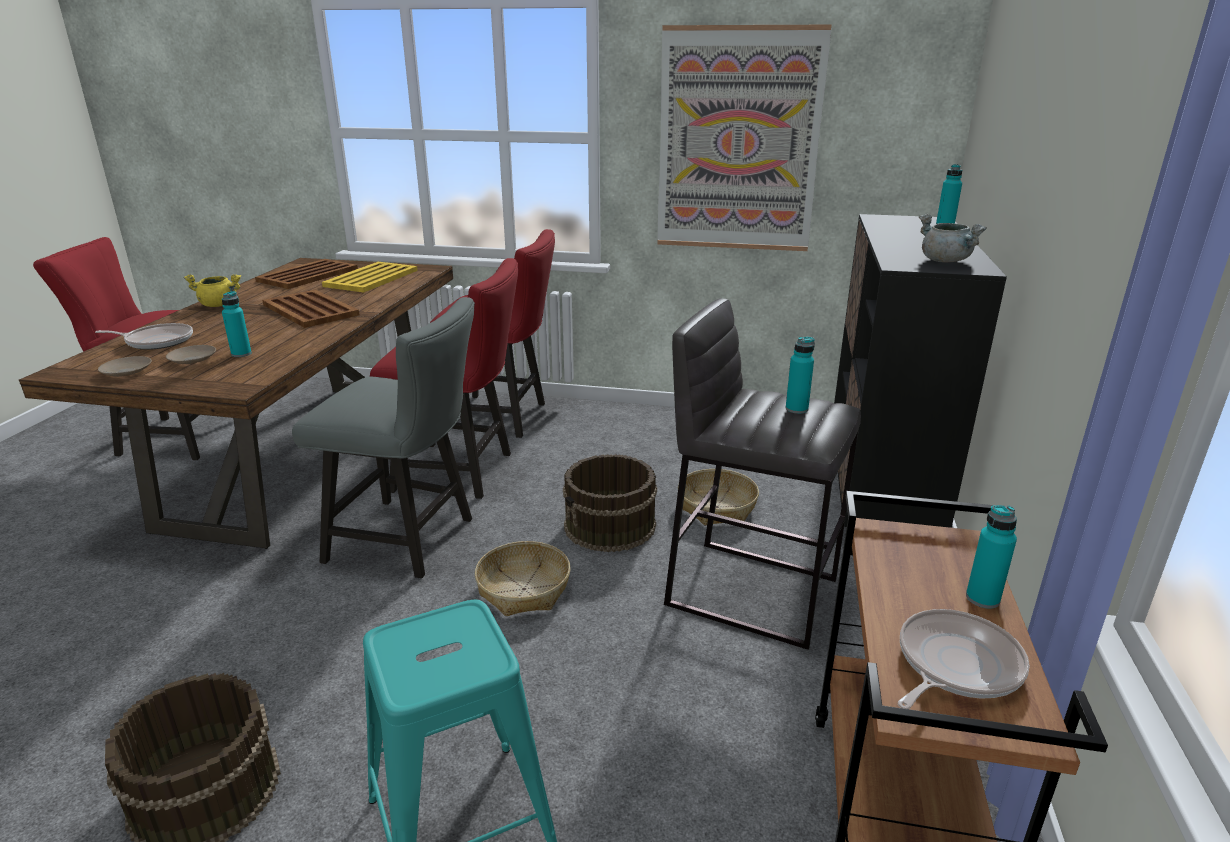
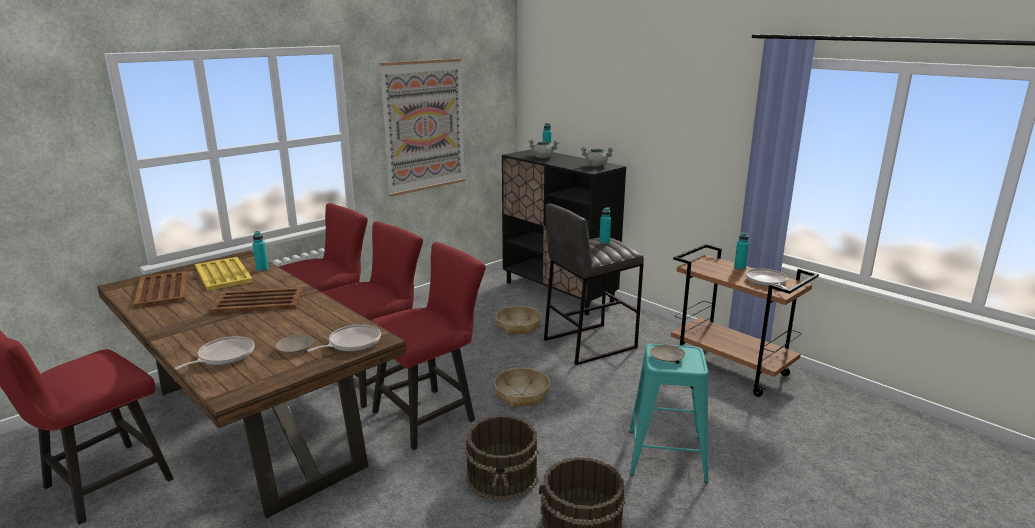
camera: 55 degrees left, 5 degrees down
(126, 372) = (279, 371): beige plate -> beige plate (667, 357)
(219, 305) = (172, 327): yellow cooking pot -> none
(220, 378) = (352, 343): none -> frying pan
(241, 354) = (314, 332): turquoise bottle -> turquoise bottle (262, 269)
(411, 540) = (430, 414): grey chair -> red chair
(610, 526) = (498, 355): brown bucket -> brown bucket (503, 475)
(904, 230) = (543, 157): none -> grey cooking pot

